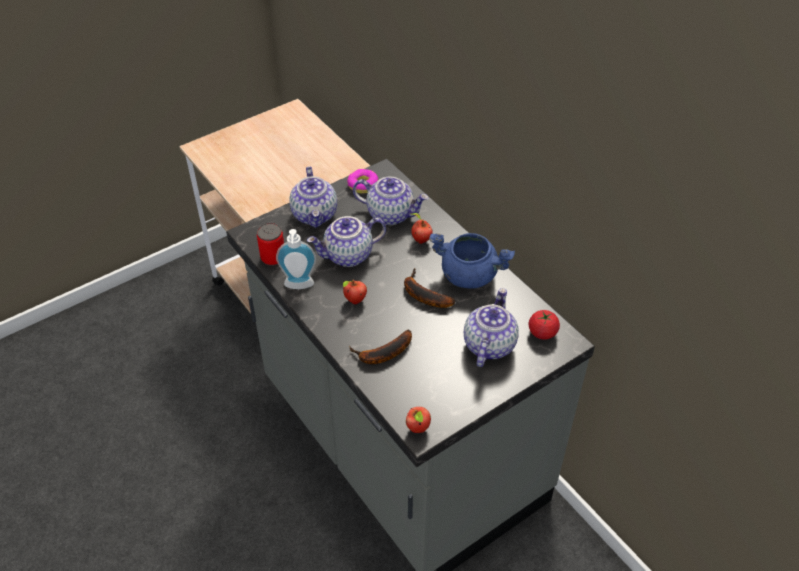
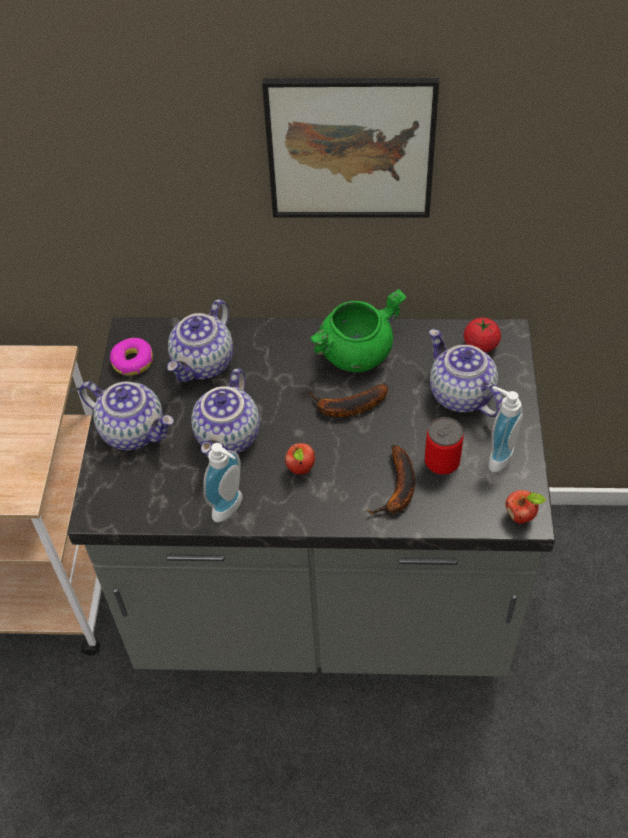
camera: 50 degrees left, 5 degrees up
(273, 258) = (161, 509): can -> can (441, 462)
(391, 214) = (204, 364): teapot -> teapot turned 150 degrees clockwise
(420, 240) = (267, 362): apple -> none
(456, 390) = (496, 455): none -> soap dispenser
(469, 275) = (355, 353): blue cooking pot -> green cooking pot
(520, 127) = (350, 149): none -> picture

